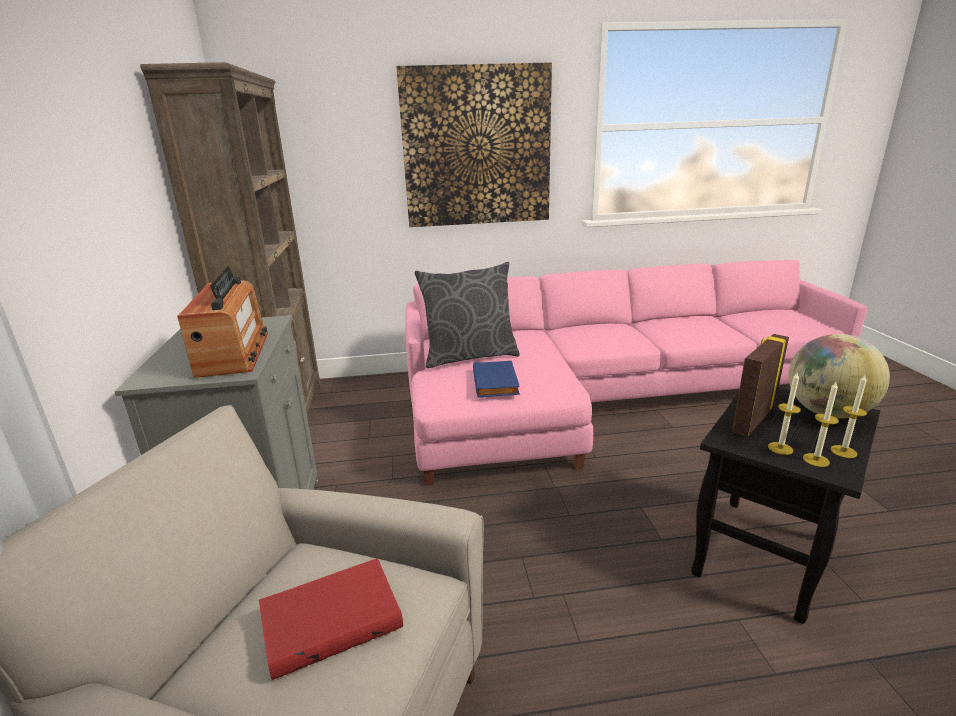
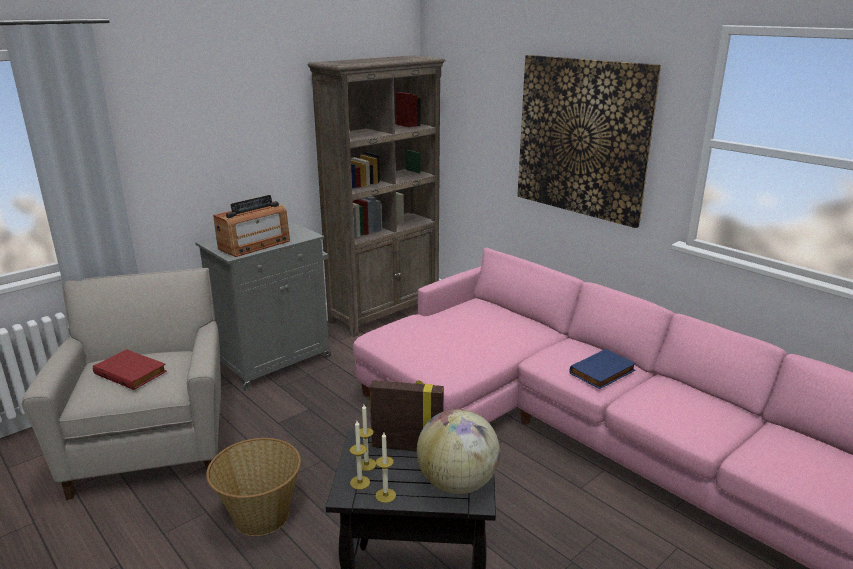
camera: 55 degrees right, 0 degrees up
(469, 356) = (456, 321): grey pillow -> none
(497, 382) = (421, 345): blue book -> blue book (603, 373)
(595, 648) = (260, 516): none -> basket

